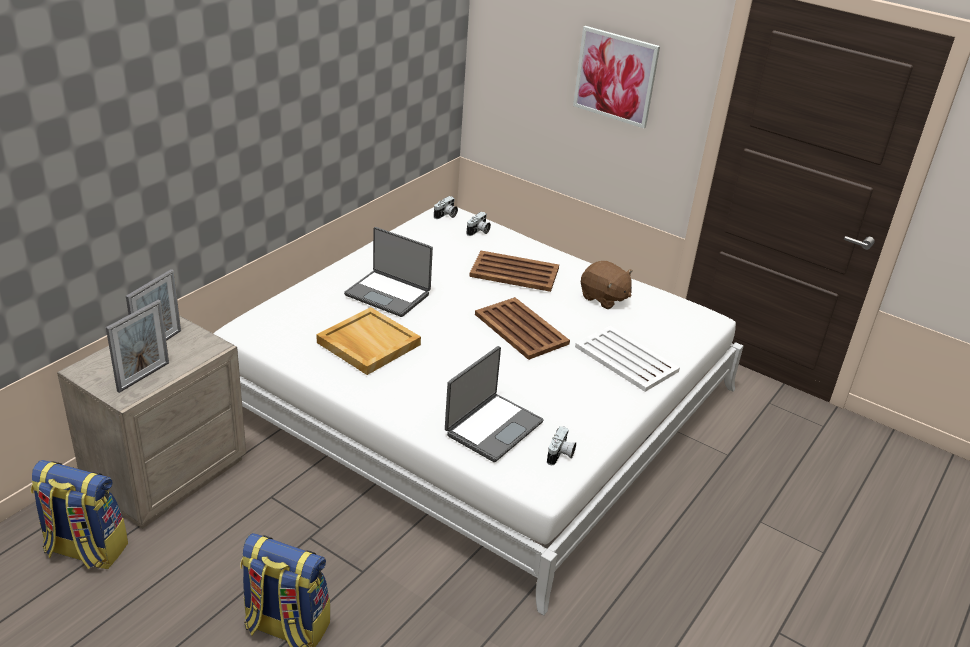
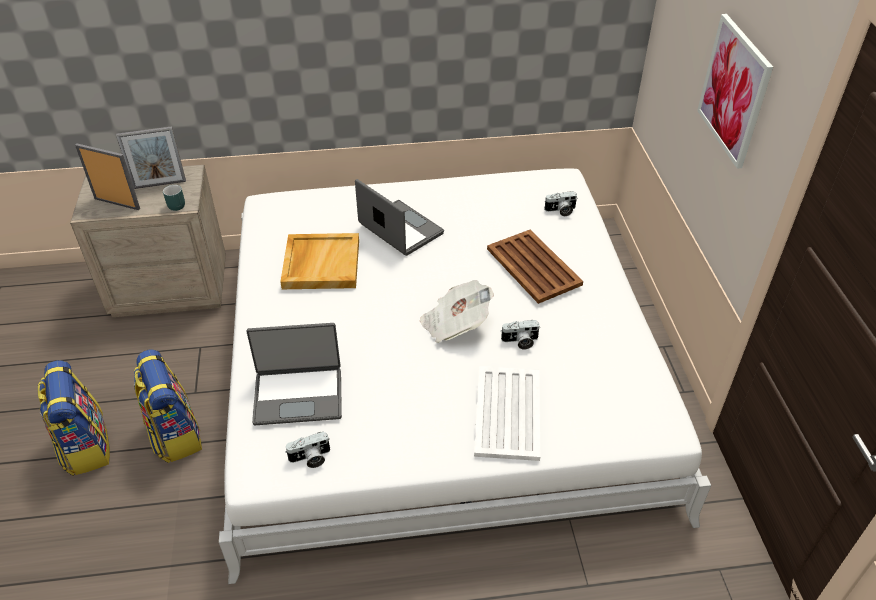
camera: 50 degrees right, 10 degrees up
(85, 550) = (71, 310): backpack -> backpack (174, 434)
(143, 377) = (117, 203): picture frame -> picture frame turned 150 degrees counterclockwise
(204, 350) = (176, 204): none -> turquoise mug
(388, 294) = (399, 230): laptop -> laptop turned 150 degrees clockwise
(446, 215) = (555, 181): camera -> camera (520, 342)
(521, 329) = (455, 324): brown tray -> newspaper
(604, 298) = (584, 340): brown plush toy -> none

